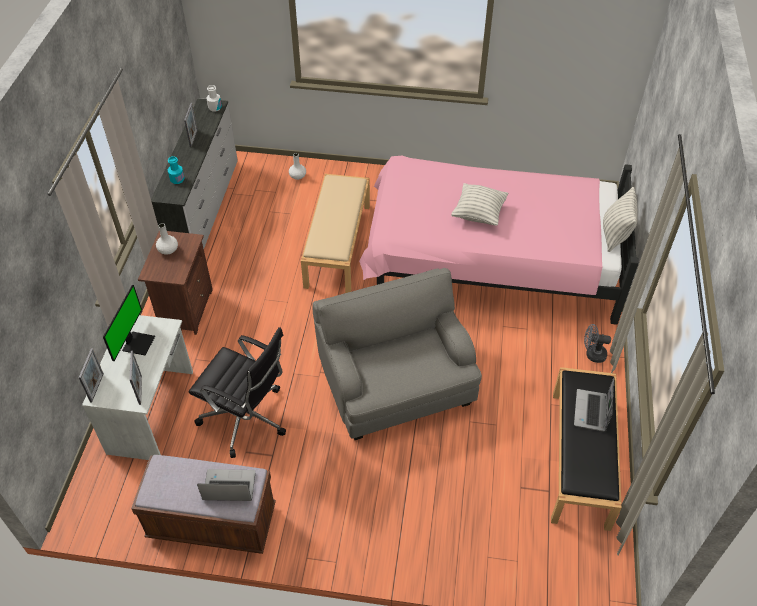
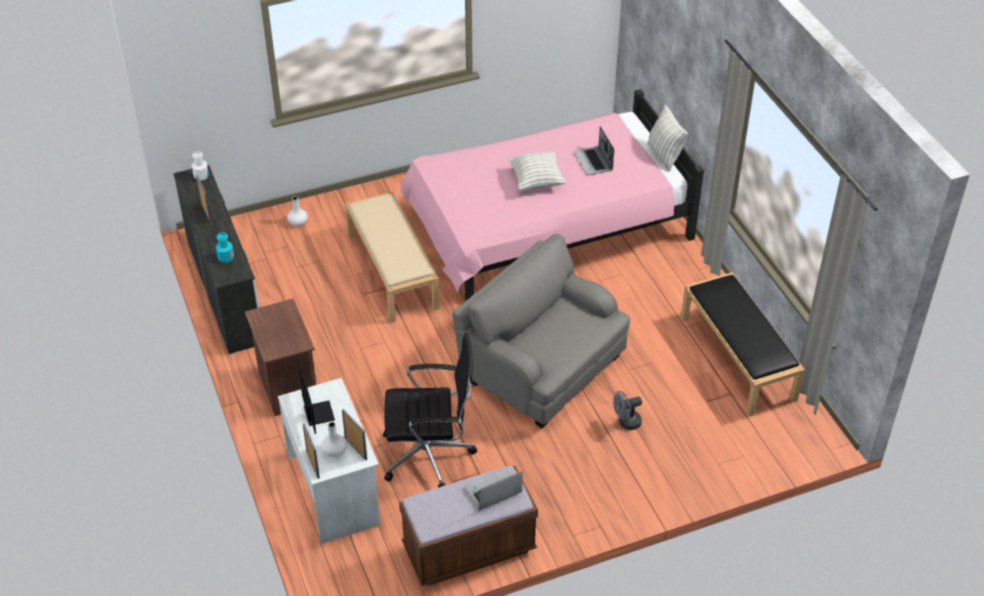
camera: 30 degrees left, 5 degrees down
(168, 250) = (271, 325): white vase -> white vase (335, 451)
(591, 411) = (735, 308): laptop -> laptop (594, 162)
(592, 354) = (691, 272): grey fan -> grey fan (626, 423)

